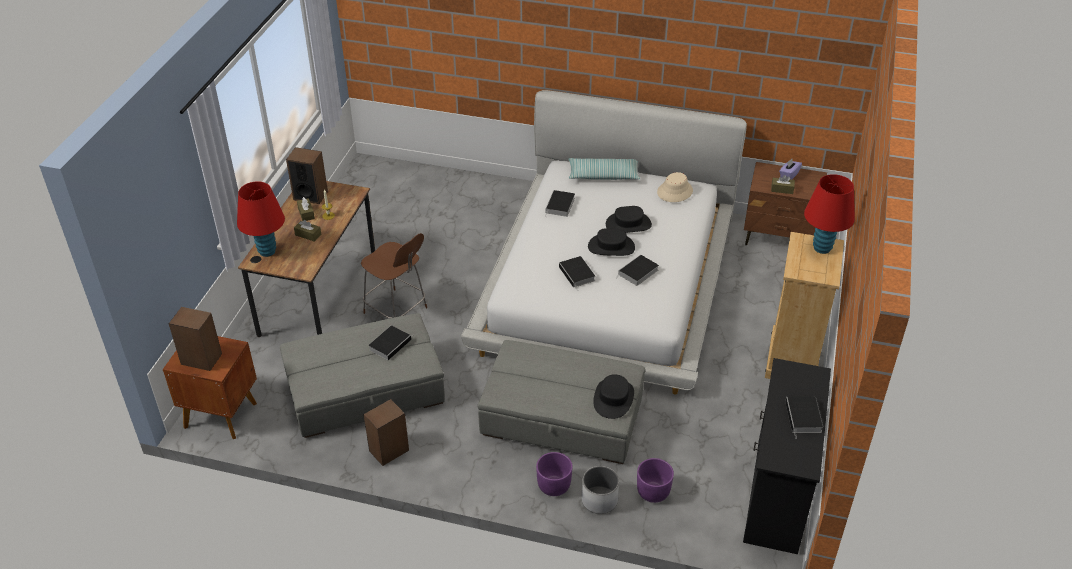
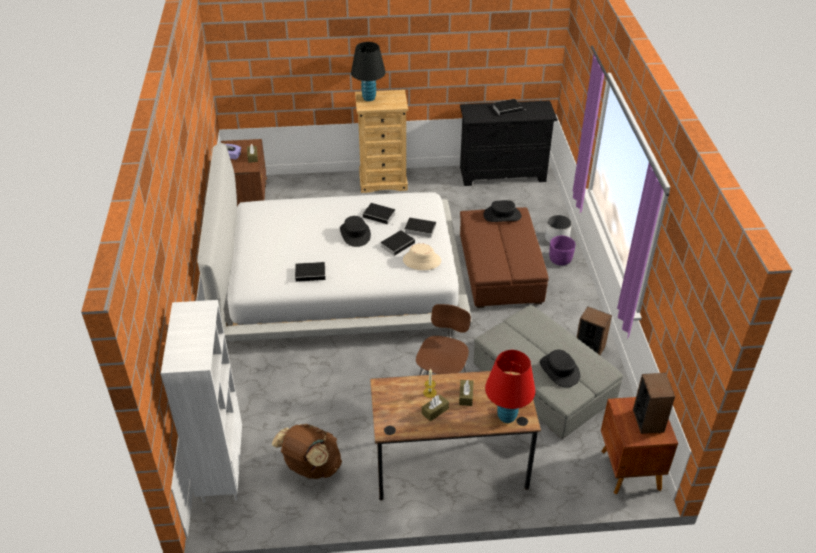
camera: 110 degrees left, 0 degrees up
(310, 195) = (404, 420): speaker -> none
(374, 217) = (311, 467): none -> brown backpack
(390, 344) = (523, 340): book -> book (419, 229)
(403, 173) = (221, 471): none -> white bookcase
(562, 418) = (500, 270): grey ottoman -> brown ottoman
(603, 175) = (253, 259): pillow -> none
(628, 224) = (321, 231): black hat -> black hat (559, 370)
(653, 492) = (535, 219): purple planter -> none
(674, 191) = (264, 215): beige hat -> beige hat (421, 261)
(822, 248) = (369, 98): red table lamp -> black table lamp

